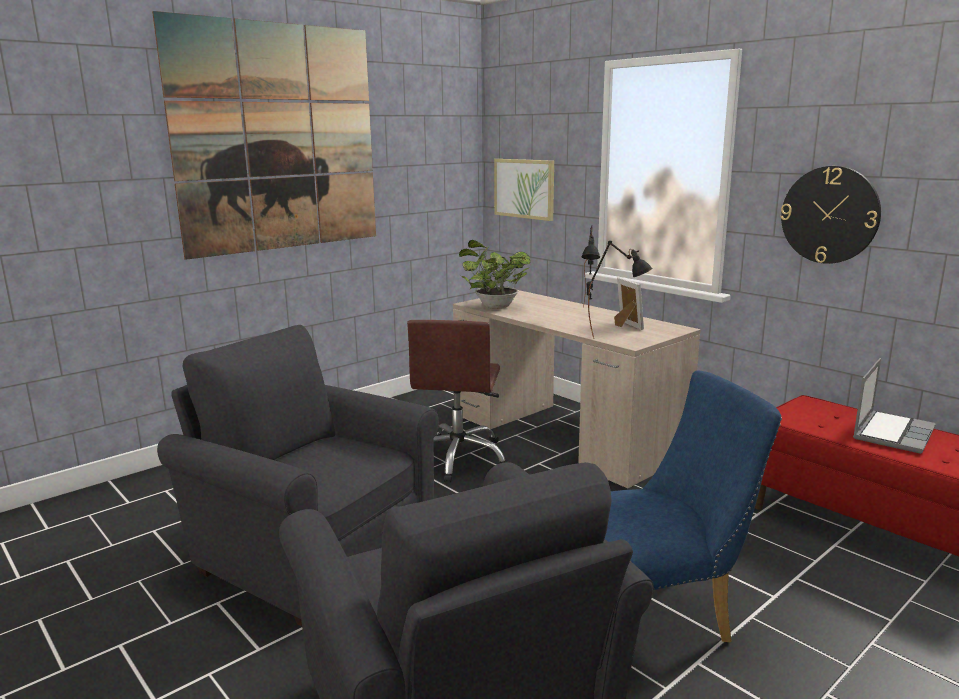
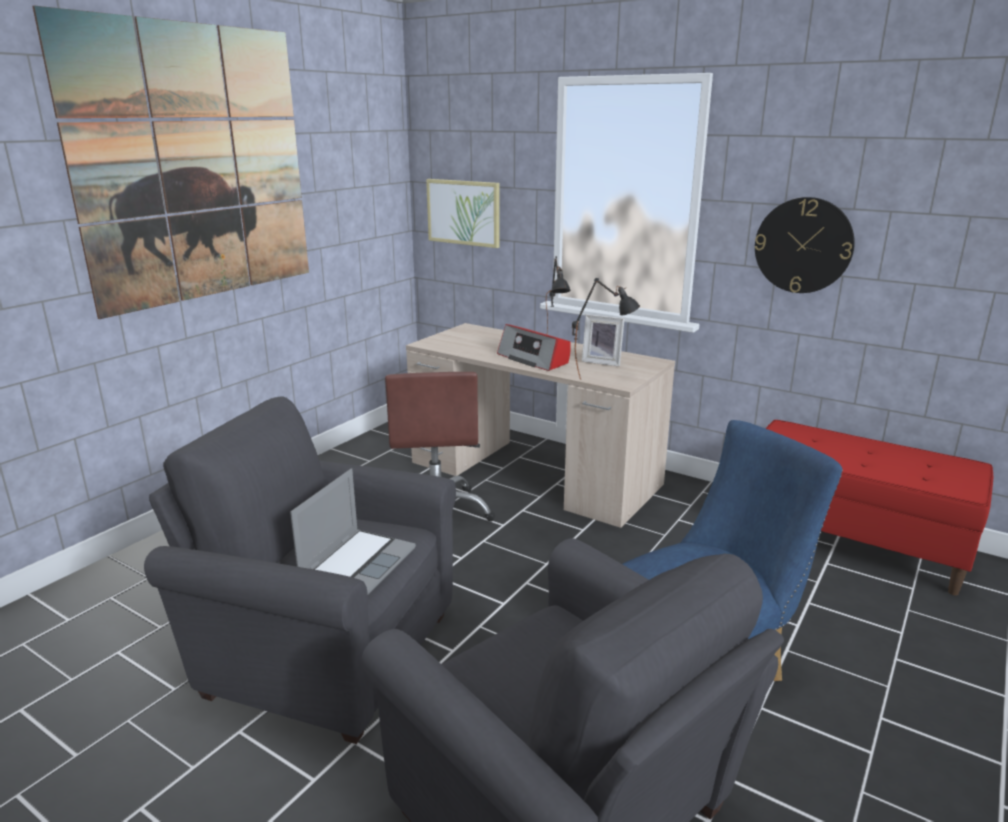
camera: 15 degrees left, 5 degrees up
(493, 306) = (452, 346): potted plant -> none
(561, 320) = (534, 359): none -> radio
(626, 326) = (602, 362): picture frame -> picture frame turned 150 degrees clockwise
(892, 433) = (870, 453): laptop -> laptop (358, 564)

